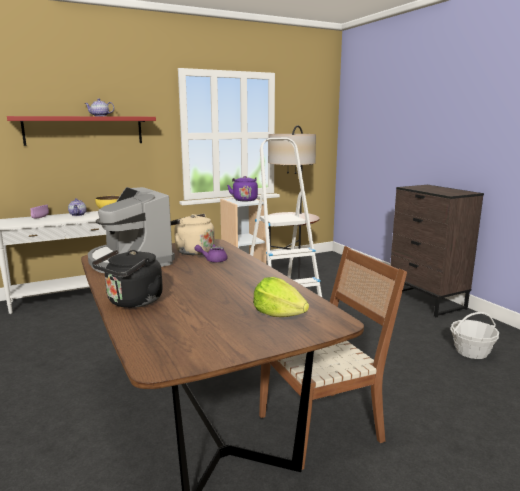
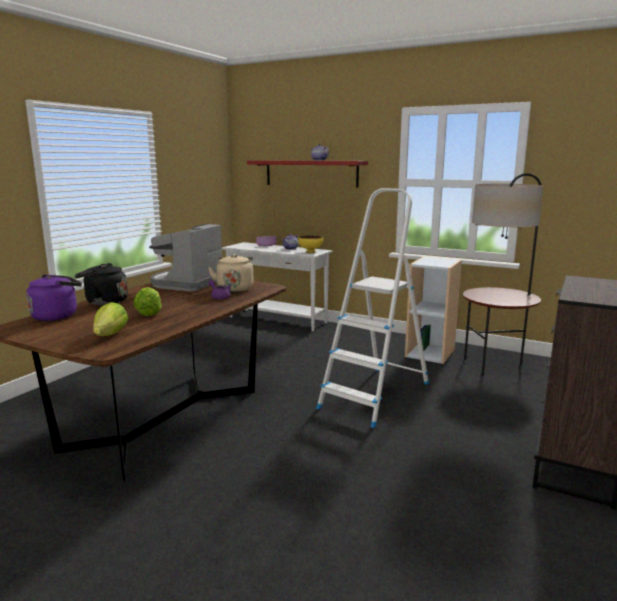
camera: 55 degrees right, 0 degrees up
(222, 290) = (149, 313): none -> lettuce
(244, 200) = (439, 261): purple kettle -> purple kettle (57, 316)
(324, 427) = (192, 474): chair -> none
(471, 351) = (463, 536): basket -> none

